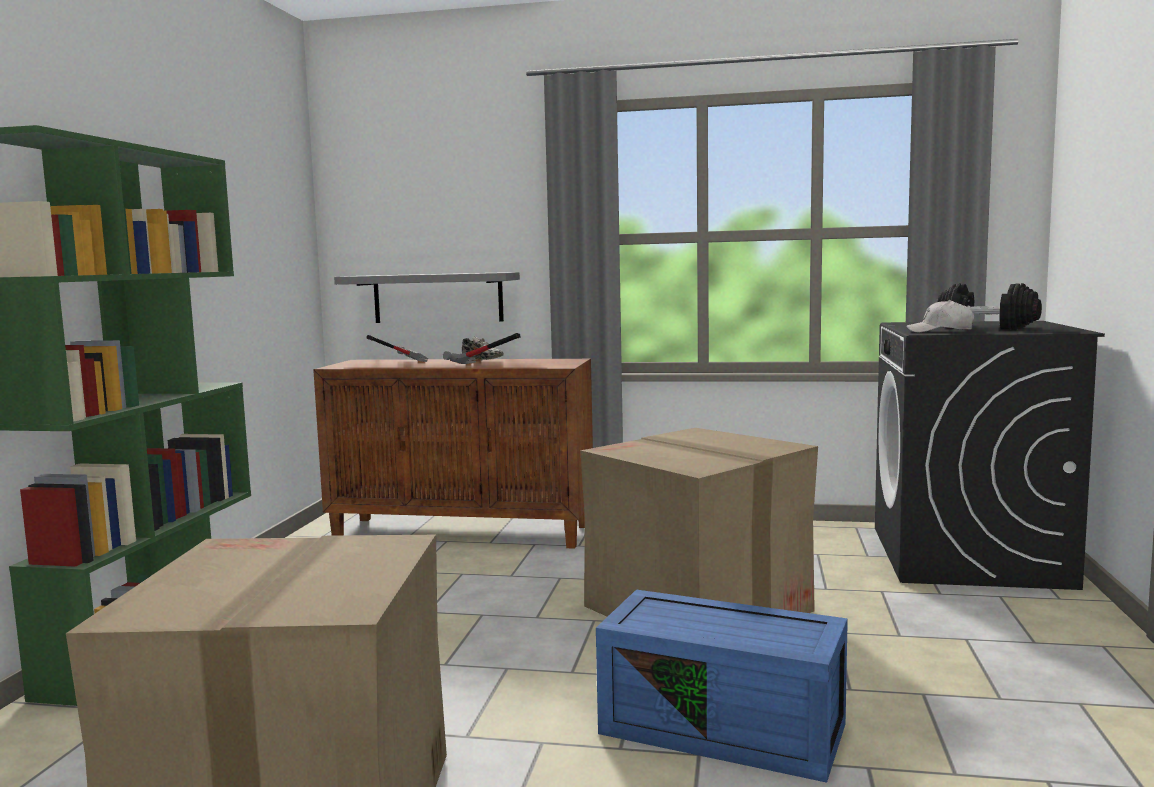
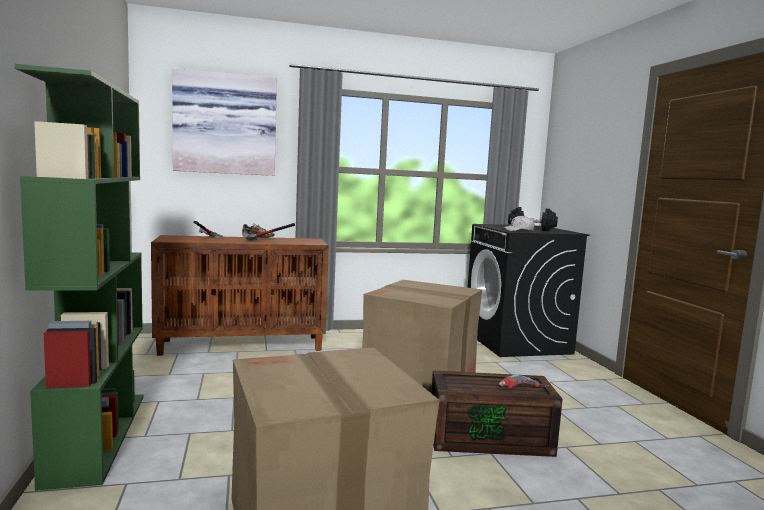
camera: 25 degrees left, 0 degrees up
(438, 298) = (218, 197): grey shelf -> none
(442, 182) = (225, 124): none -> picture
(726, 728) = (491, 438): blue storage box -> brown storage box
(770, 637) = (524, 388): none -> power drill

